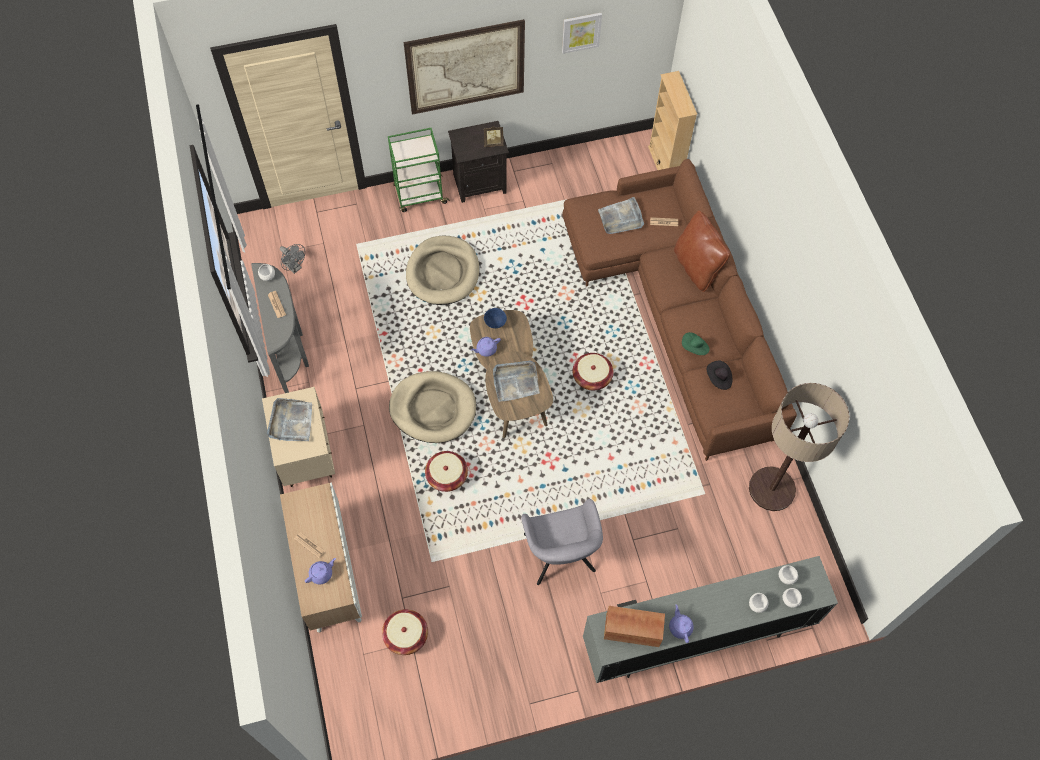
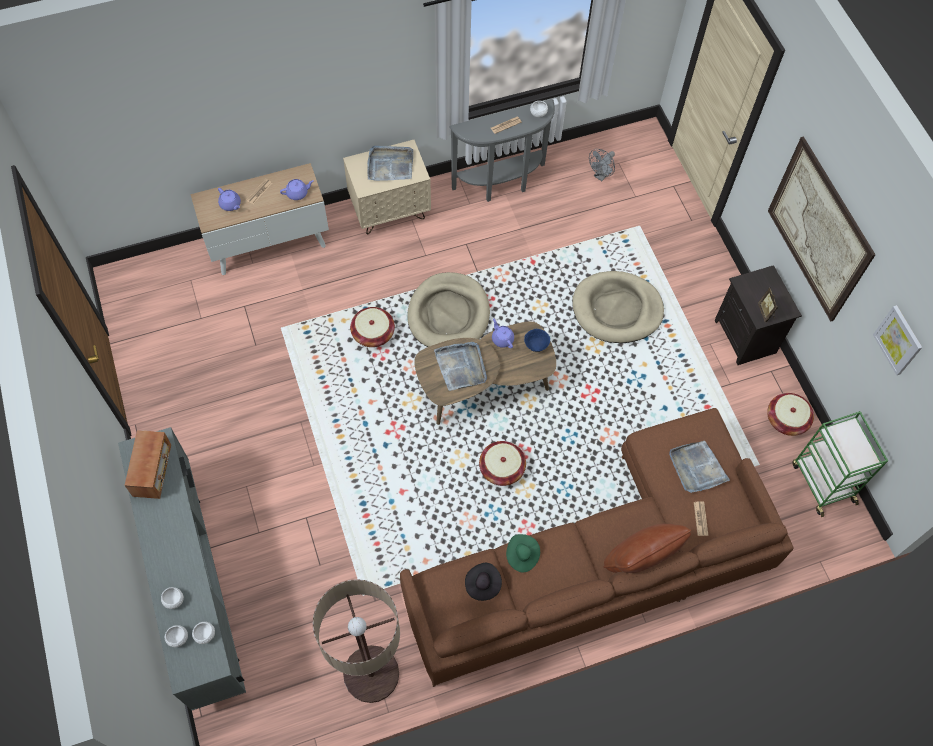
camera: 85 degrees right, 0 degrees up
(406, 635) = (207, 313): basket -> basket (786, 420)
(419, 195) = (715, 278): green cart -> green cart (822, 482)
(560, 556) = (286, 445): grey armchair -> none
(664, 165) = (821, 546): beige bookcase -> none
(680, 627) = (153, 518): purple teapot -> purple teapot (297, 193)

